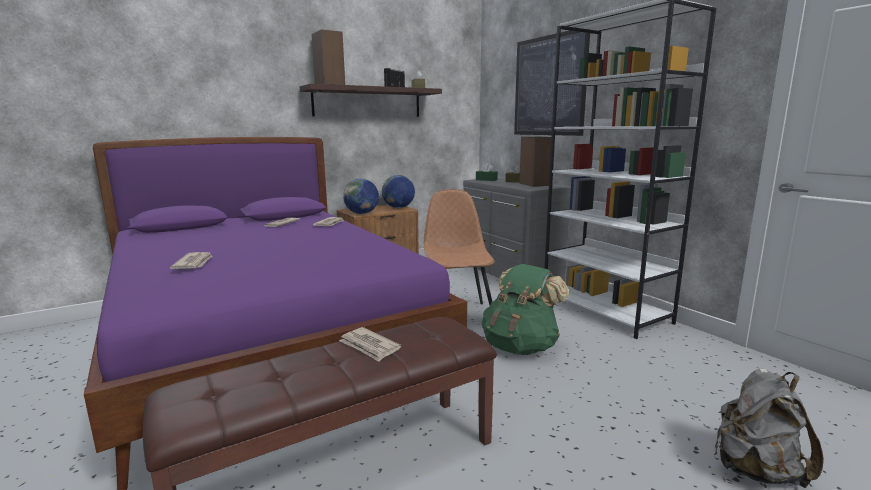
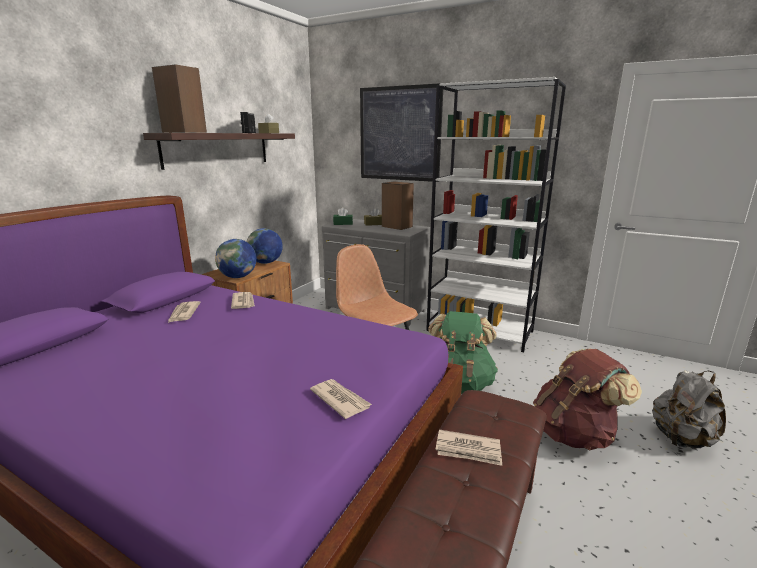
camera: 30 degrees left, 5 degrees up
(194, 263) = (187, 409): newspaper -> newspaper (340, 400)
(602, 419) = (574, 433): none -> brown backpack

